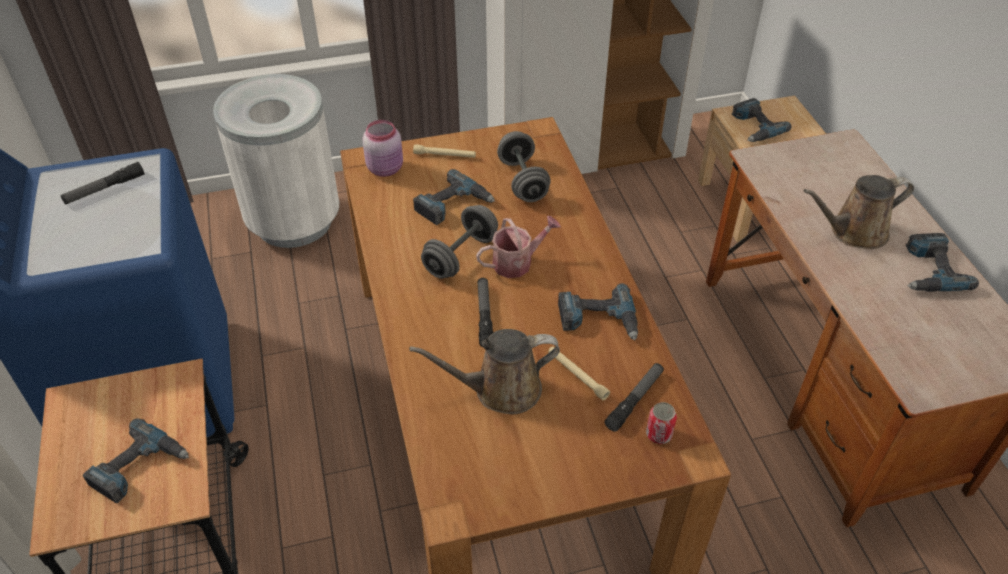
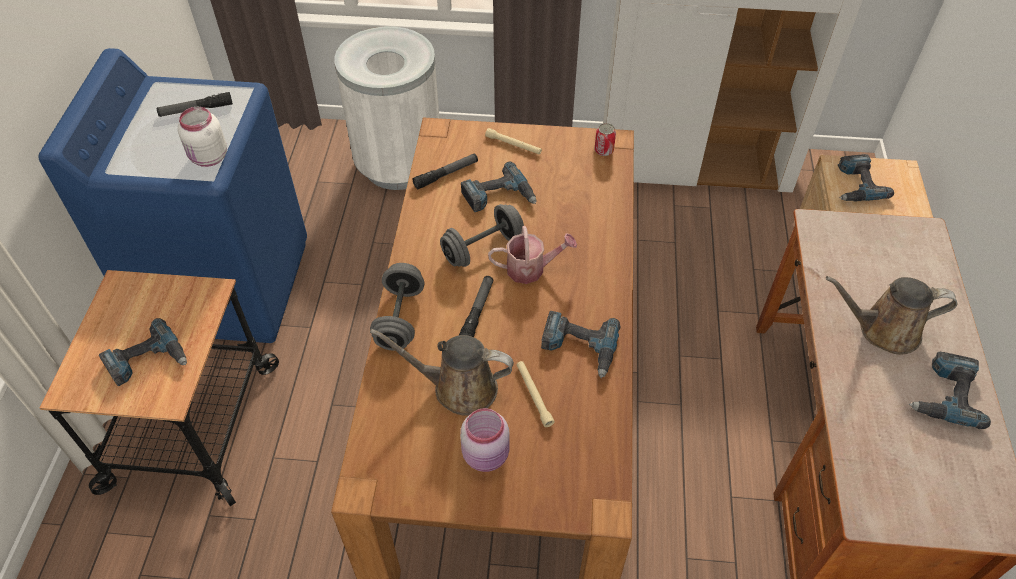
camera: 20 degrees right, 5 degrees up
(143, 232) = (209, 158): none -> white jar
(386, 168) = (455, 145): pink jar -> pink jar (487, 455)
(523, 181) = (574, 189): grey dumbbell -> grey dumbbell (400, 318)
(635, 400) = (575, 436): flashlight -> flashlight (446, 174)
(659, 434) = (582, 476): can -> can (604, 150)

